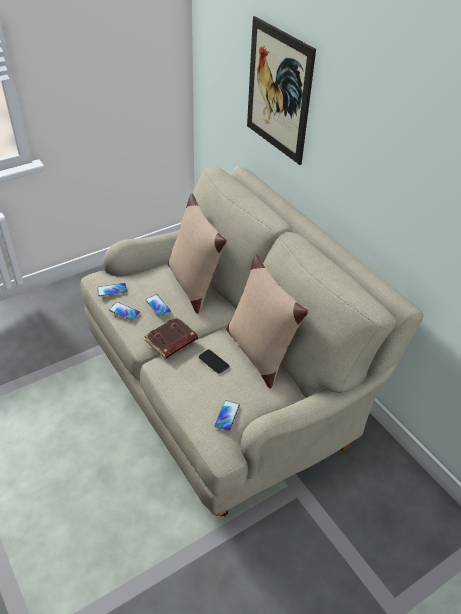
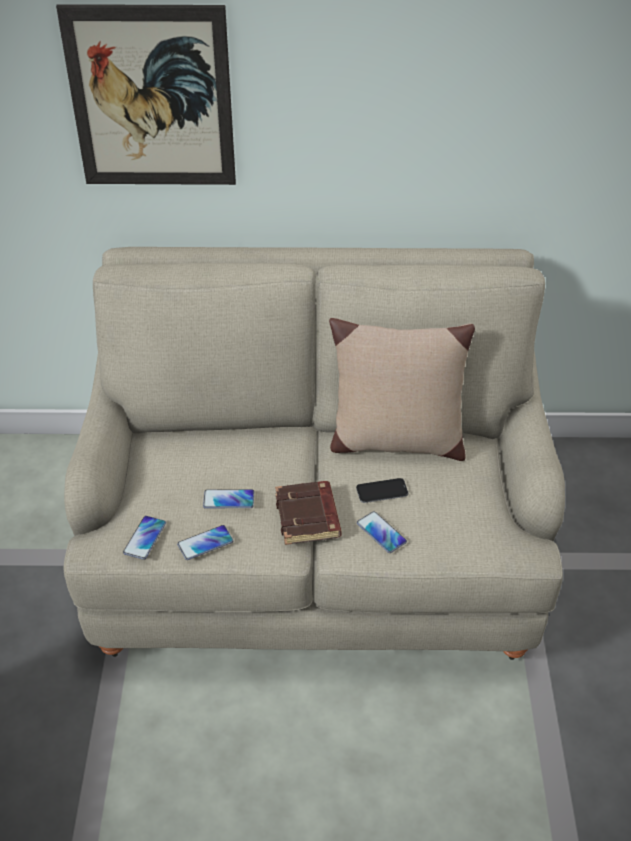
camera: 55 degrees left, 0 degrees up
(194, 284) = (215, 443): beige pillow -> none
(227, 415) = (482, 520): phone -> phone (381, 533)

